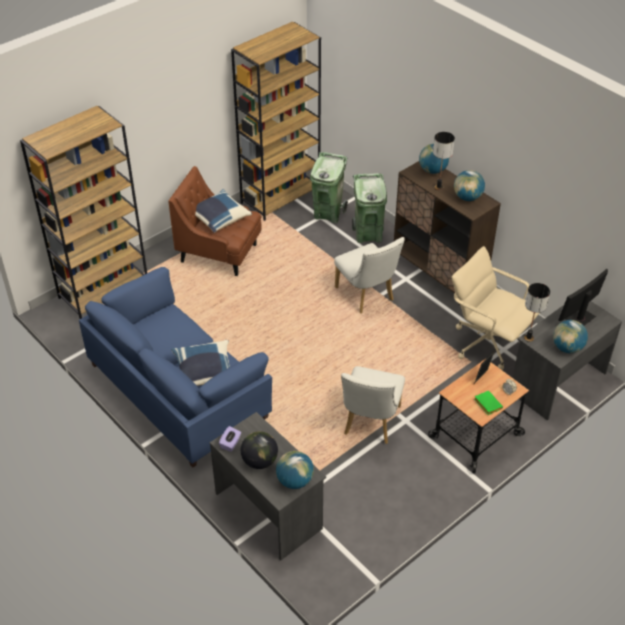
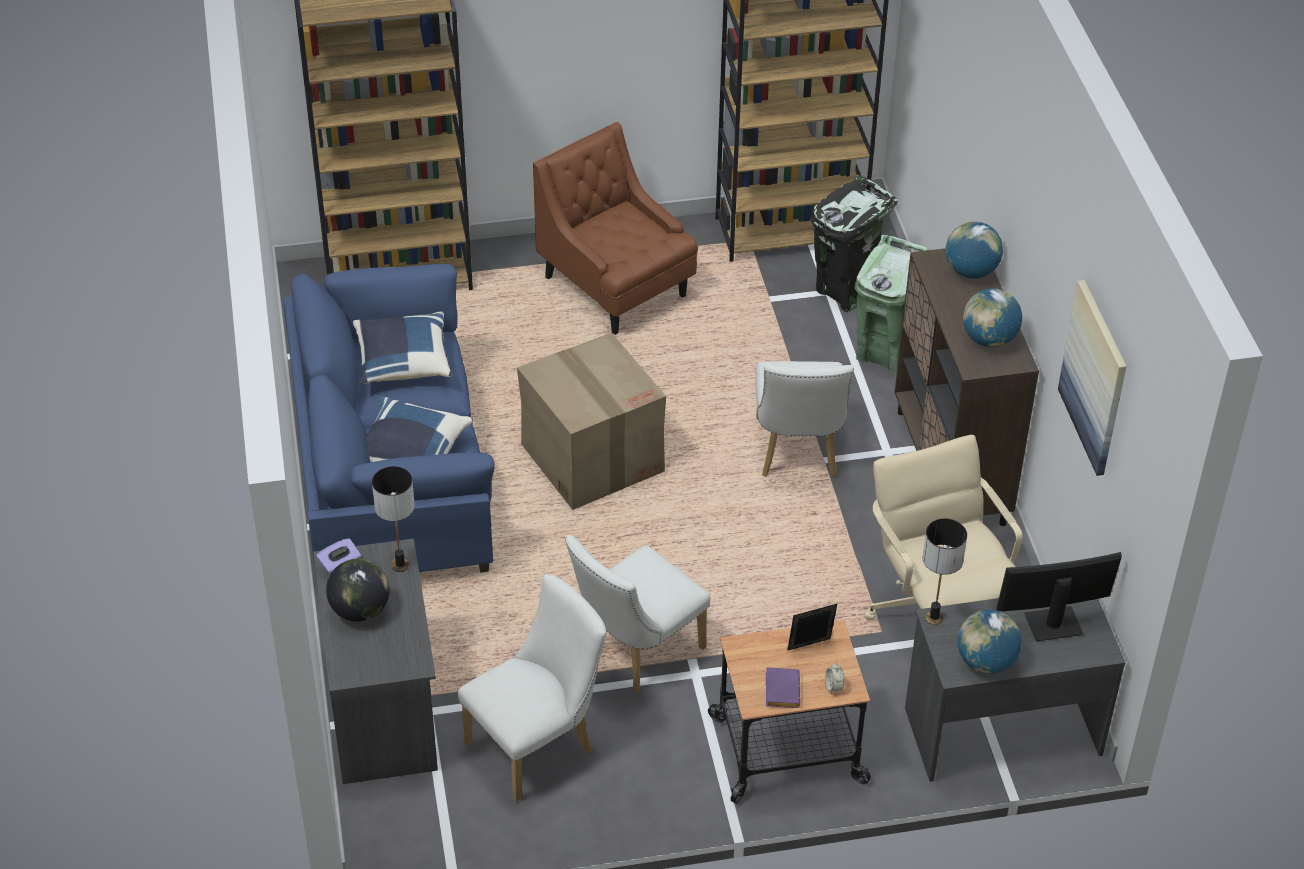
camera: 30 degrees right, 0 degrees up
(219, 219) = (621, 226): blue pillow -> blue pillow (403, 362)
(273, 339) = (592, 457): none -> cardboard box
(295, 481) = (386, 661): globe -> none
(328, 213) = (846, 291): green trash can -> black trash can
(360, 491) = (537, 744): none -> white chair
(439, 187) = (955, 304): table lamp -> table lamp (400, 565)
(486, 404) = (780, 690): green book -> purple book
(559, 189) = (1095, 377): none -> picture

